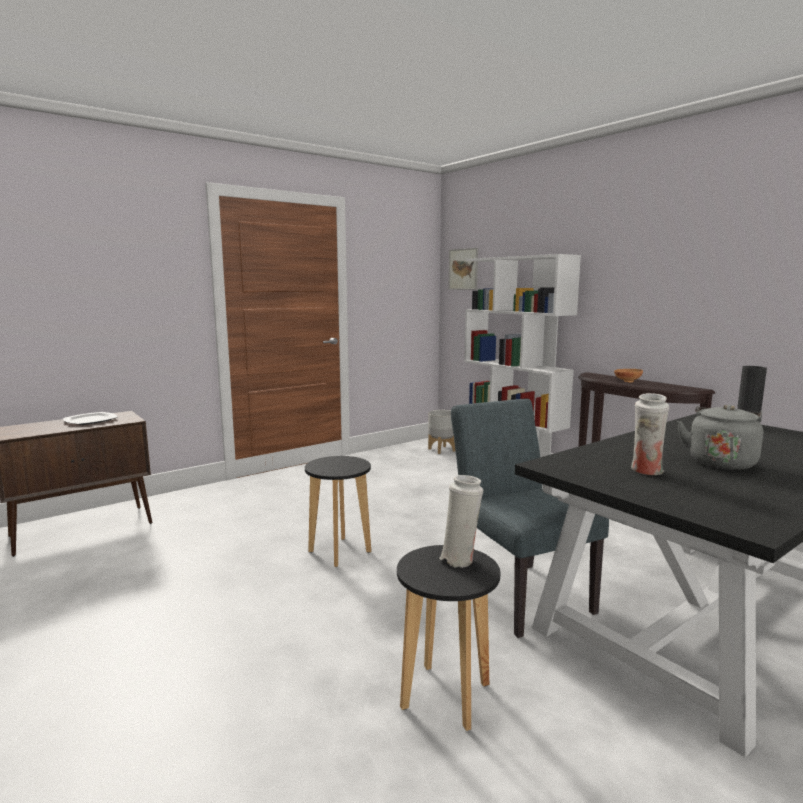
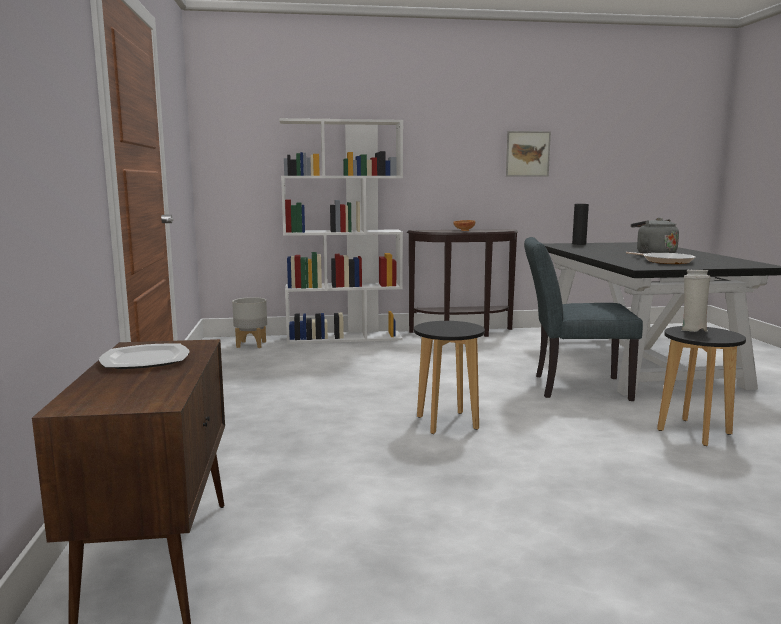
camera: 60 degrees left, 0 degrees up
(463, 269) = (234, 131): picture -> picture (527, 154)
(646, 471) = (665, 261): white vase -> frying pan

